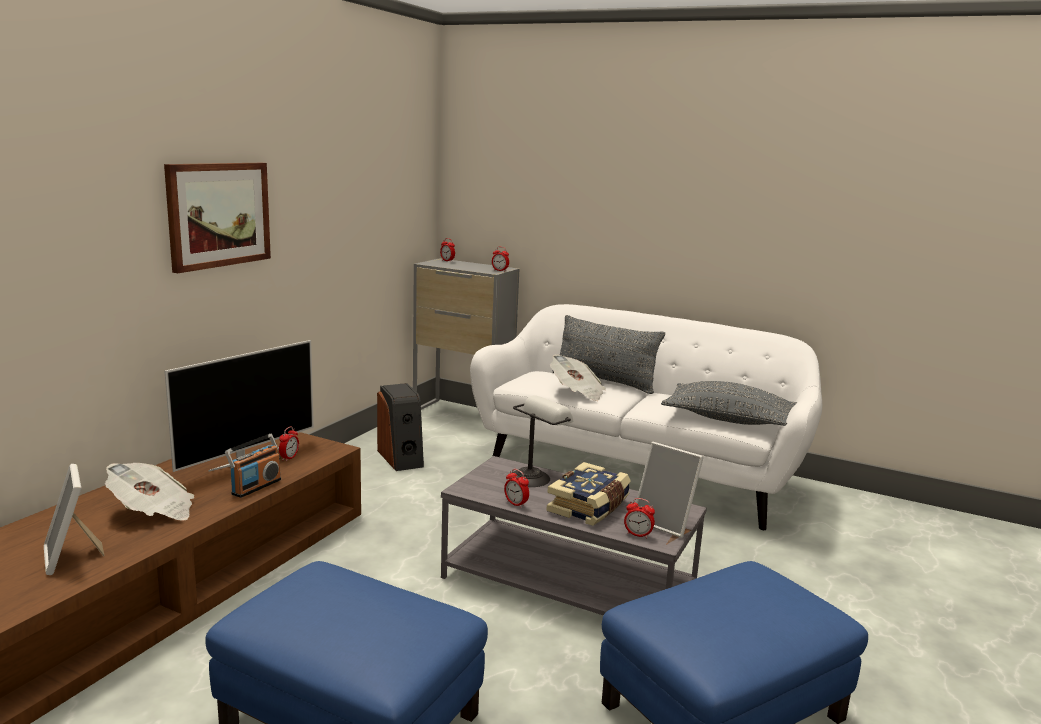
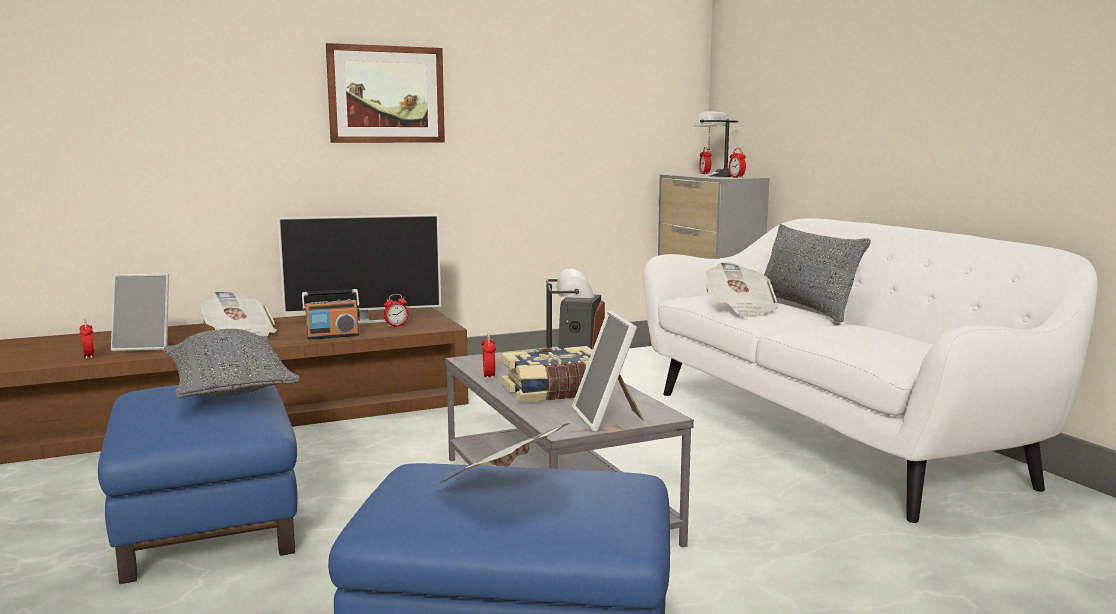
camera: 40 degrees right, 5 degrees down
(72, 556) = (145, 346): picture frame -> picture frame turned 105 degrees counterclockwise
(472, 266) = (718, 176): none -> table lamp
(638, 535) = (552, 419): alarm clock -> alarm clock (89, 356)
(729, 419) = (893, 352): grey pillow -> grey pillow (228, 388)
(736, 610) = (501, 489): none -> newspaper

